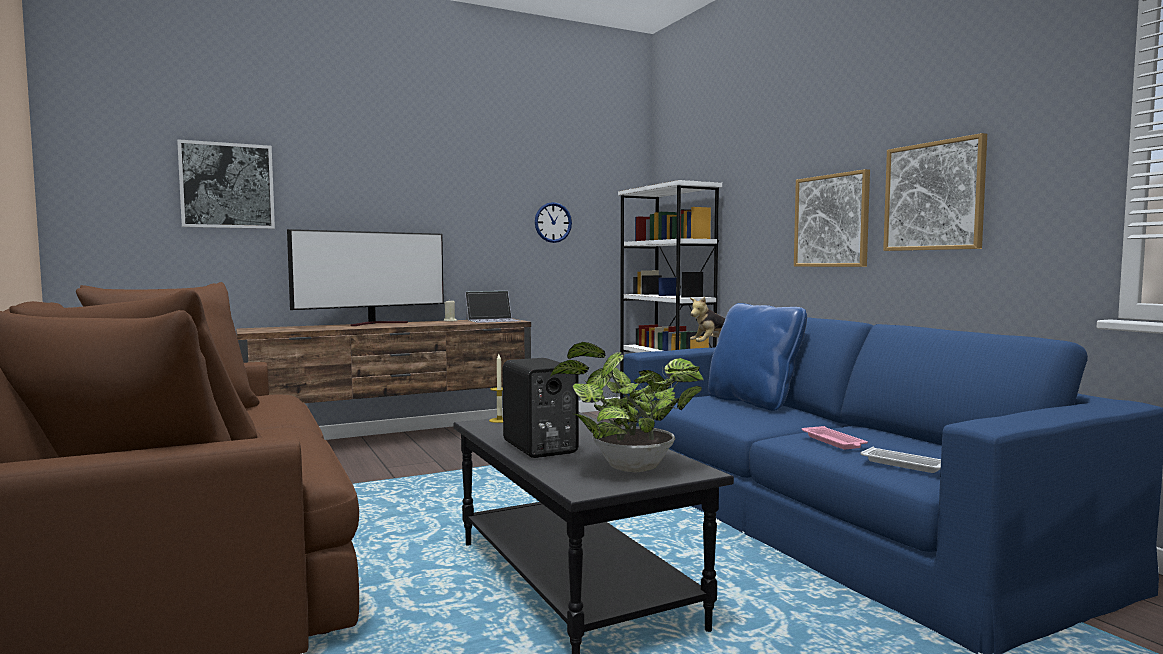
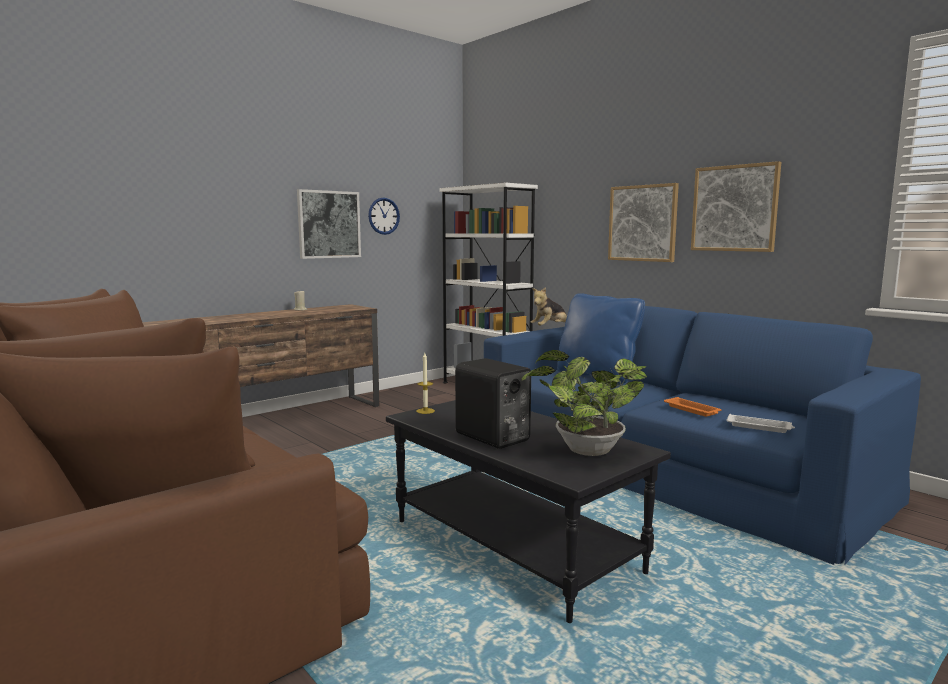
camera: 15 degrees left, 5 degrees up
(227, 185) = (72, 180): picture -> picture (329, 224)
(377, 324) = (234, 315): television -> none
(493, 320) = (340, 308): laptop -> none
(834, 442) = (692, 410): pink tray -> orange tray

